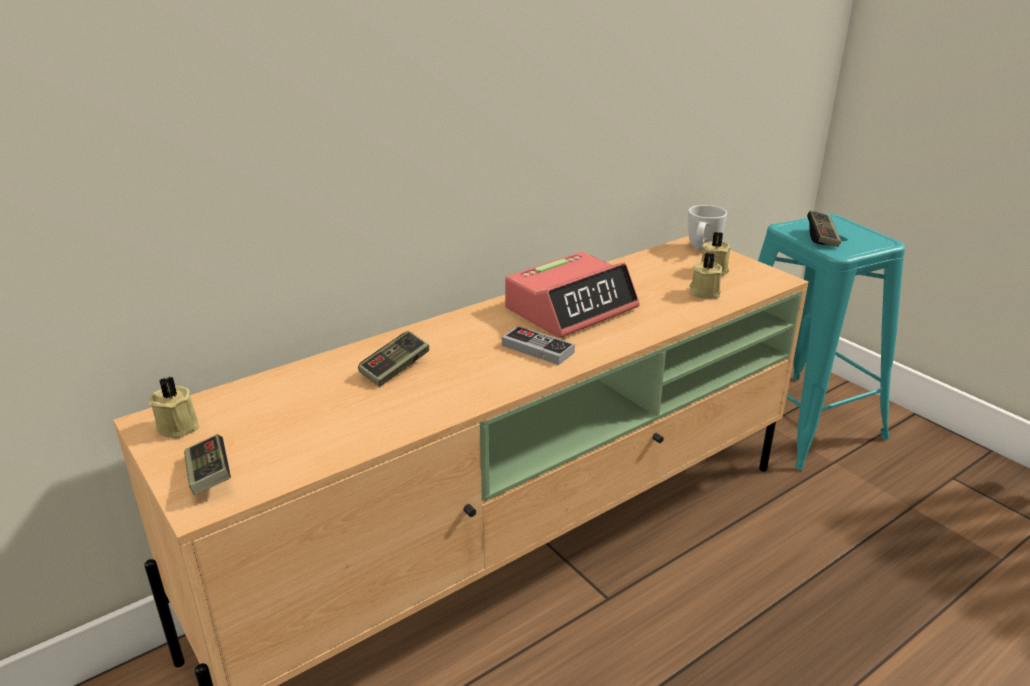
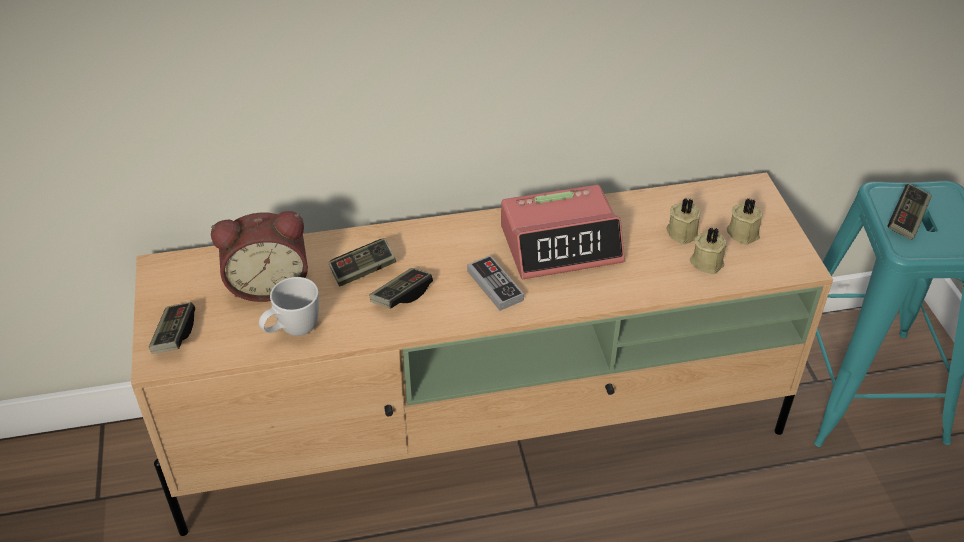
camera: 25 degrees right, 15 degrees up
(179, 425) = (177, 278): beige candle -> beige candle (683, 232)
(296, 403) = (268, 284): none -> alarm clock
(452, 378) = (401, 296): none -> game controller
(702, 249) = (757, 199): white mug -> white mug (292, 331)

